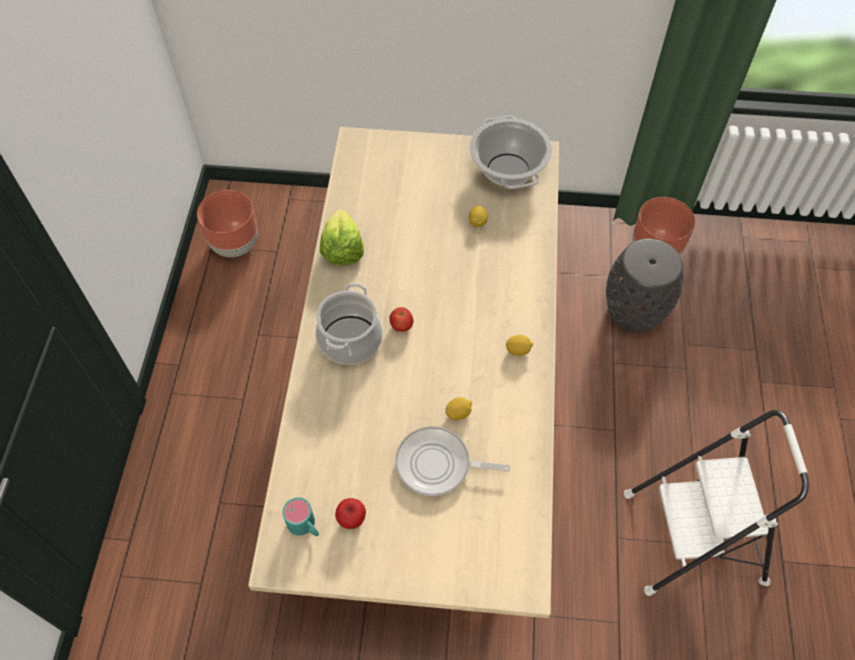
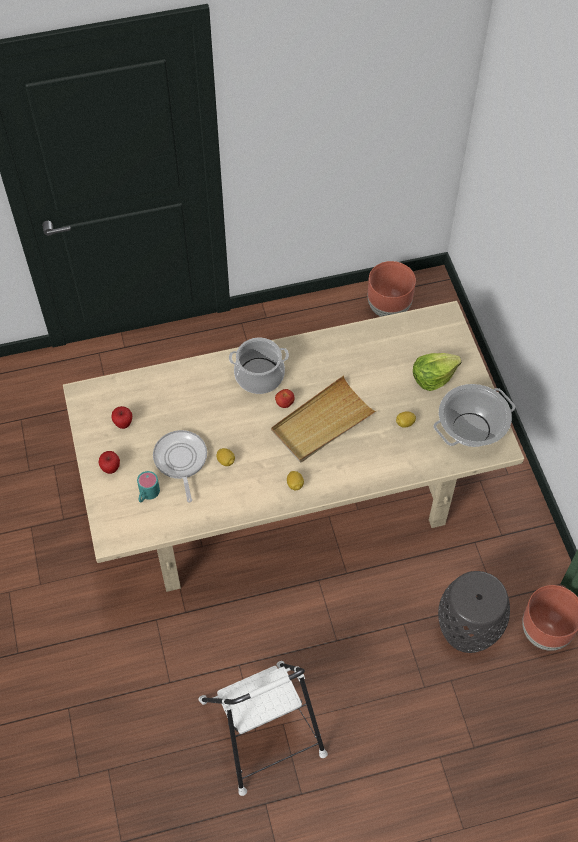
camera: 70 degrees right, 0 degrees up
(305, 526) = (110, 400): turquoise mug -> turquoise mug (147, 494)
(342, 250) = (336, 344): lettuce -> lettuce (433, 377)
(416, 556) = (111, 468): none -> apple
(444, 297) = (322, 422): none -> beige tray

